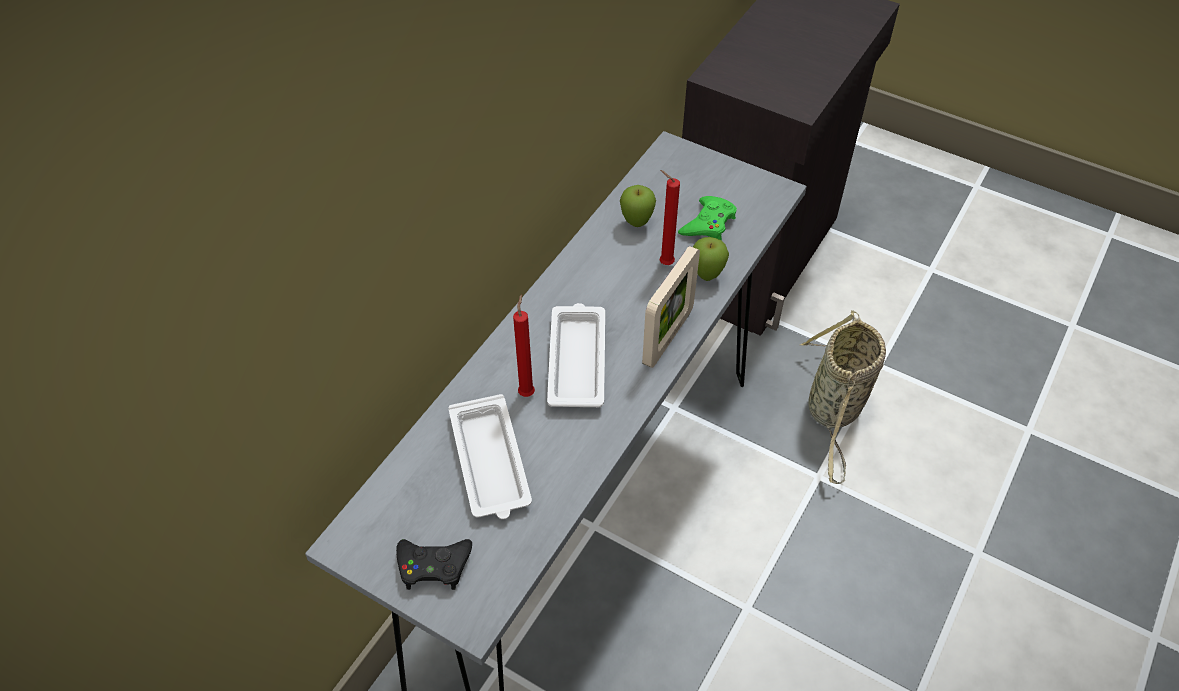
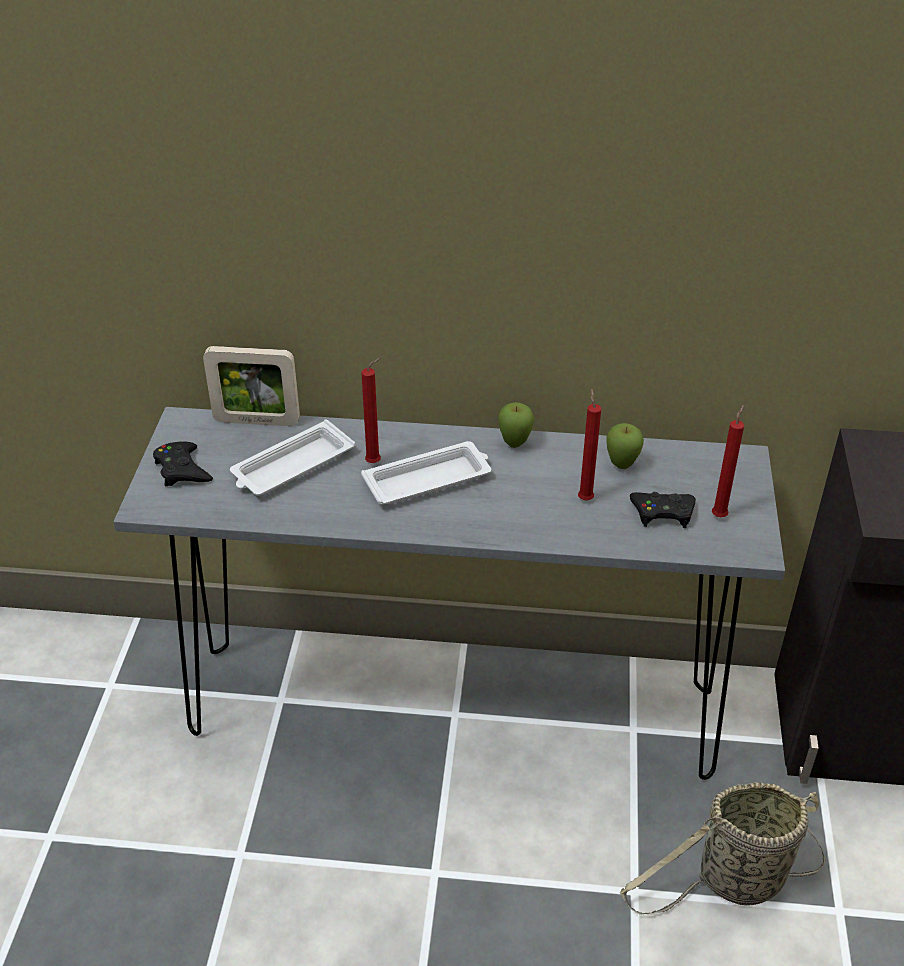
camera: 65 degrees right, 10 degrees down
(668, 337) = (494, 527): picture frame -> picture frame (257, 421)
(706, 276) = (591, 531): apple -> apple (515, 444)
(708, 224) = (662, 513): green game controller -> black game controller
(729, 192) = (720, 515): none -> red candle

